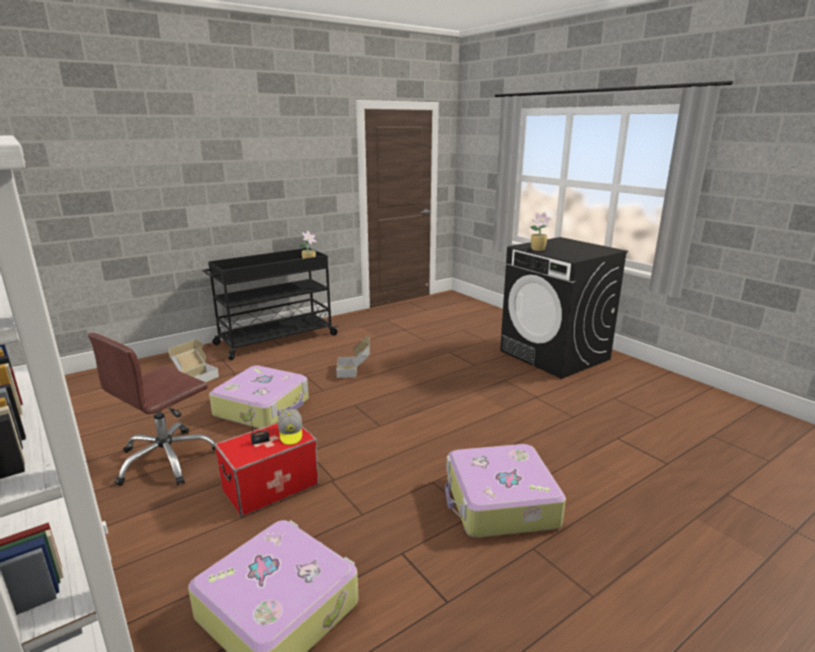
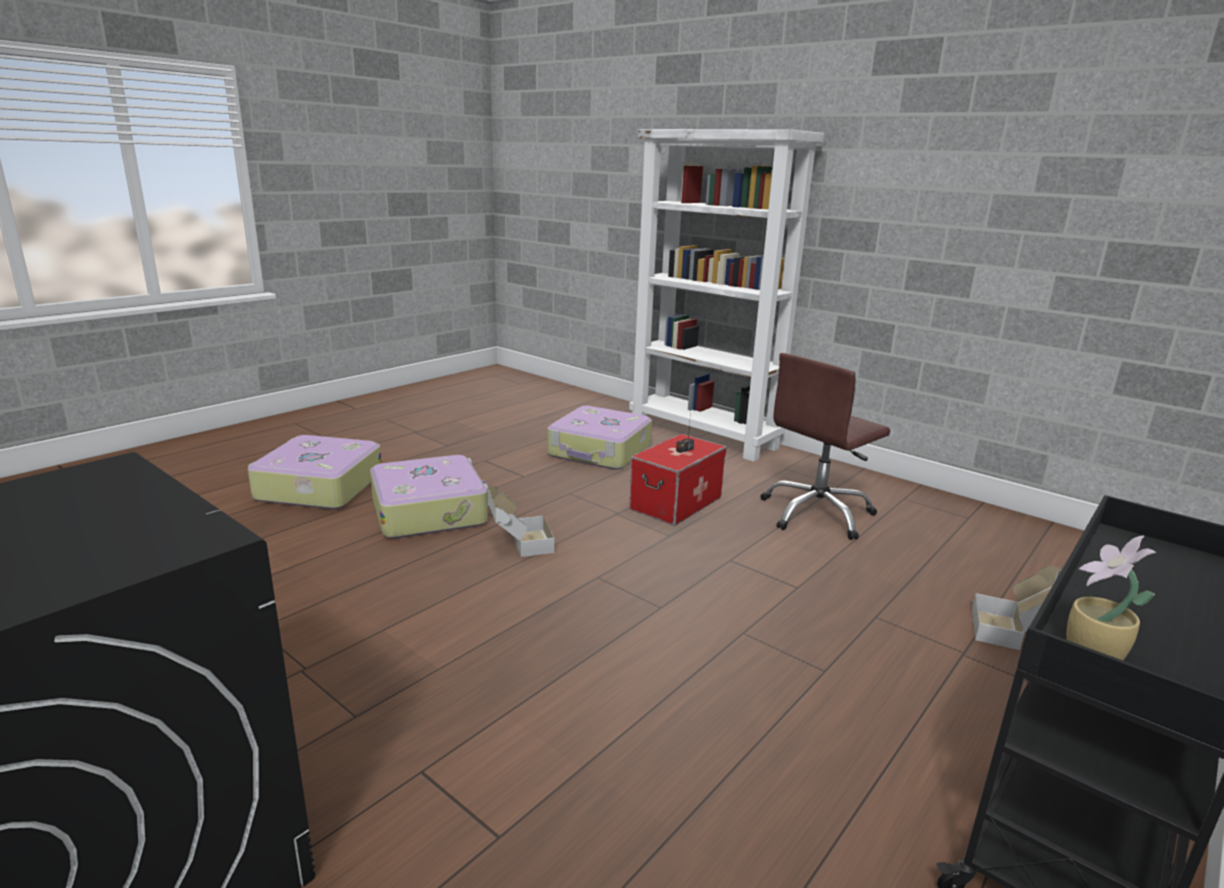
camera: 165 degrees right, 0 degrees up
(167, 460) = (817, 514): brown office chair -> brown office chair turned 150 degrees counterclockwise
(263, 407) = (801, 586): suitcase -> suitcase (318, 487)
(291, 433) = (661, 457): cap -> none
(355, 371) = (724, 697): cardboard box -> cardboard box (518, 544)
(538, 249) = (161, 515): potted plant -> none

